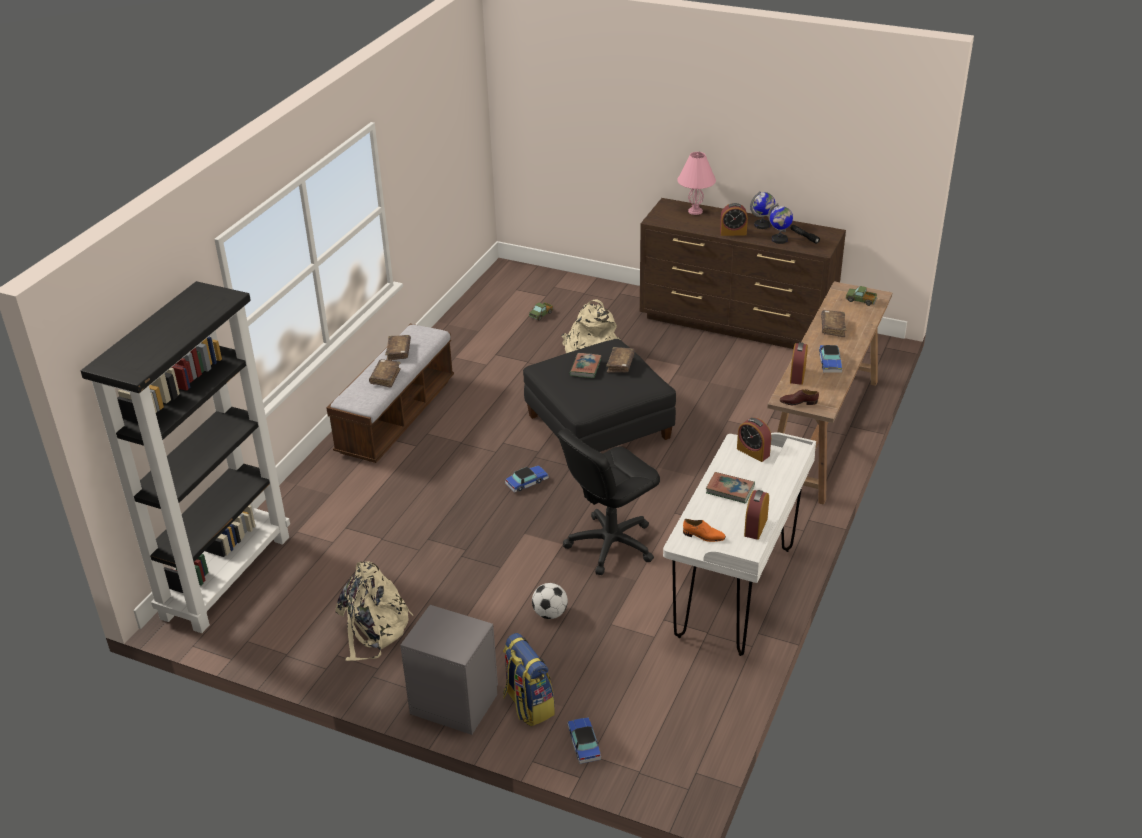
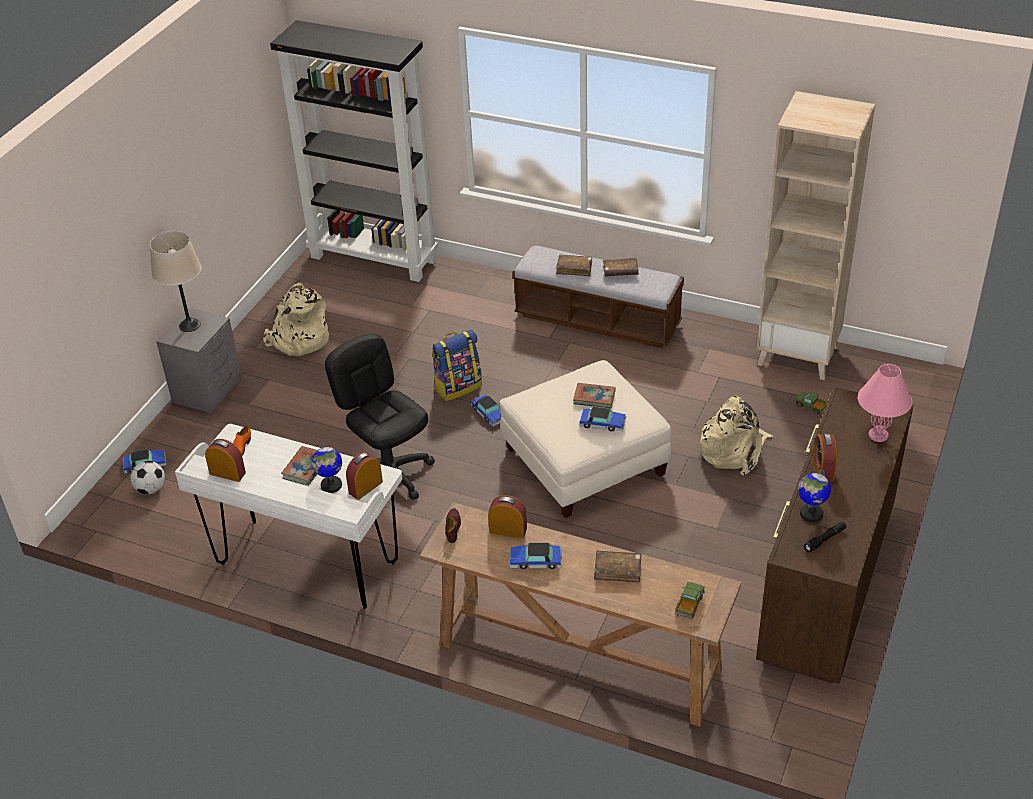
camera: 90 degrees right, 5 degrees up
(439, 637) = (189, 325): none -> beige table lamp
(474, 315) = (798, 355): none -> beige bookcase
(528, 705) = (195, 431): backpack -> backpack (458, 387)
(550, 614) = (299, 438): football -> football (151, 489)
(599, 427) = (585, 461): black ottoman -> white ottoman
(620, 364) = (602, 423): brown book -> toy car
(762, 225) = (851, 498): globe -> globe (331, 485)

